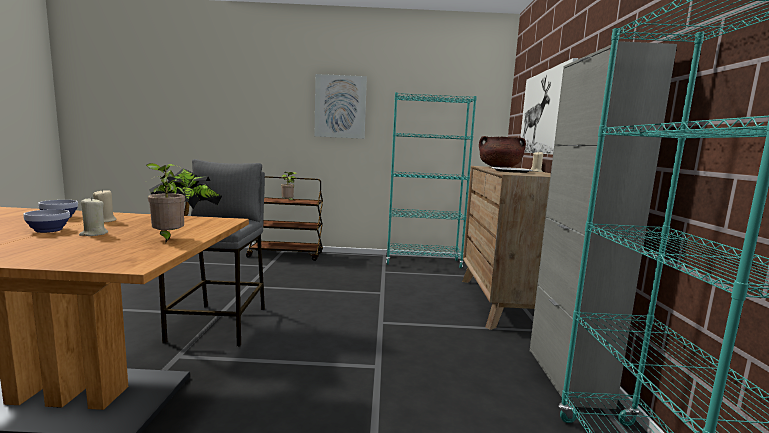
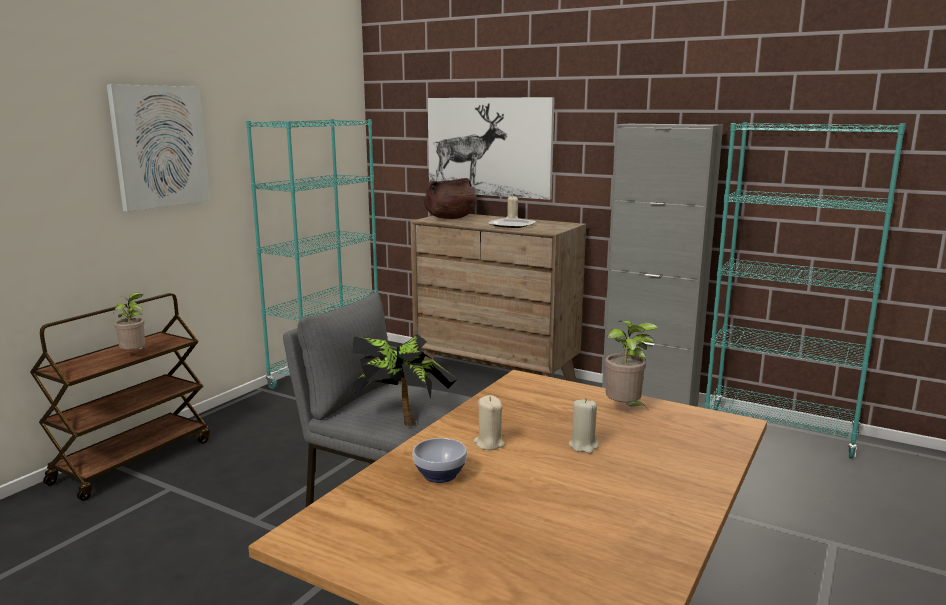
camera: 60 degrees left, 5 degrees up
(48, 230) = (546, 474): bowl -> none

